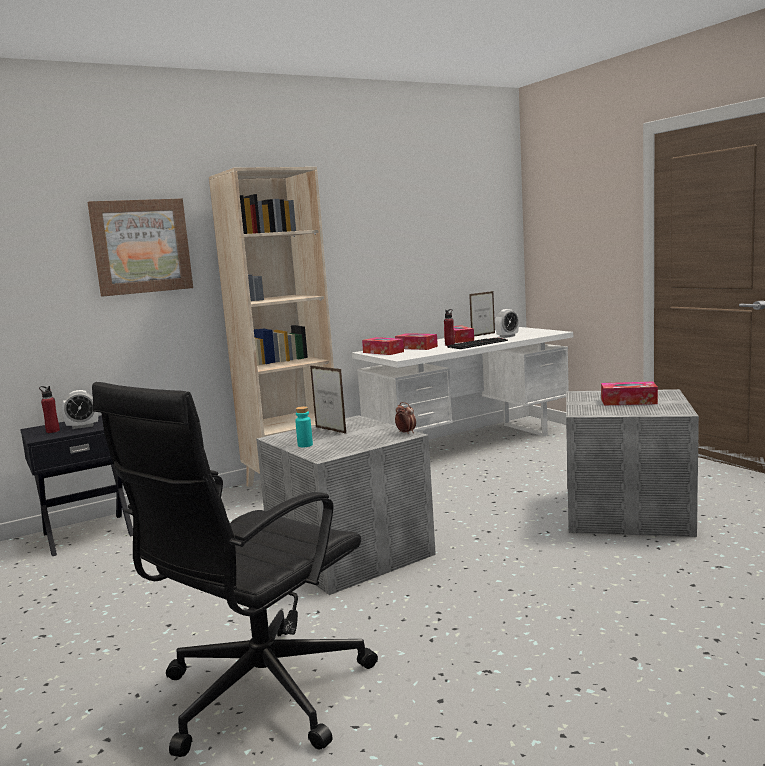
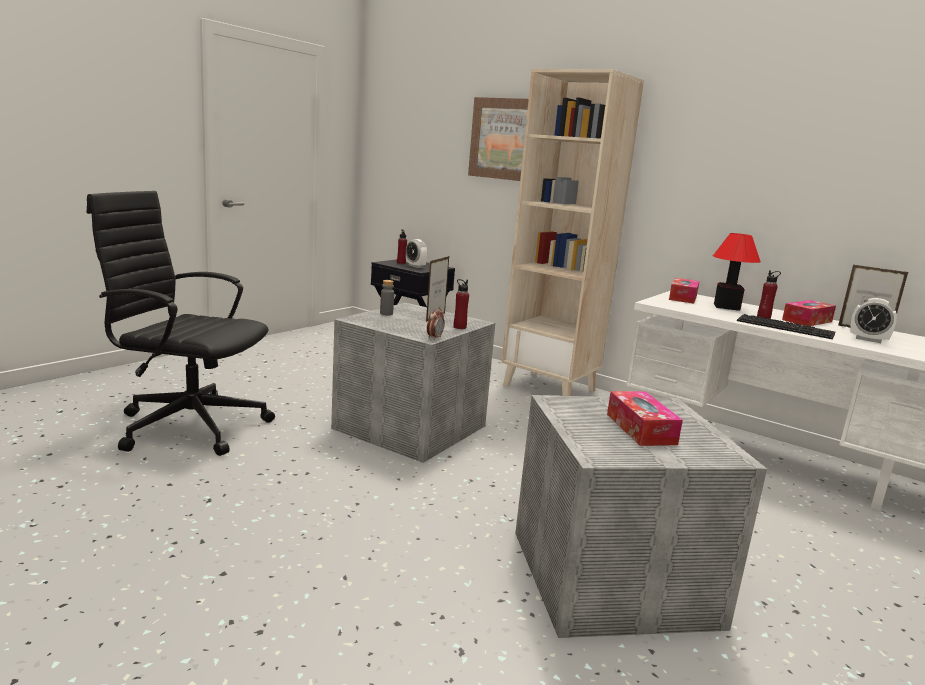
camera: 65 degrees right, 5 degrees up
(305, 445) = (386, 313): turquoise bottle -> grey bottle
(371, 425) = (459, 327): none -> red bottle
(416, 347) = (727, 307): tissue box -> table lamp

